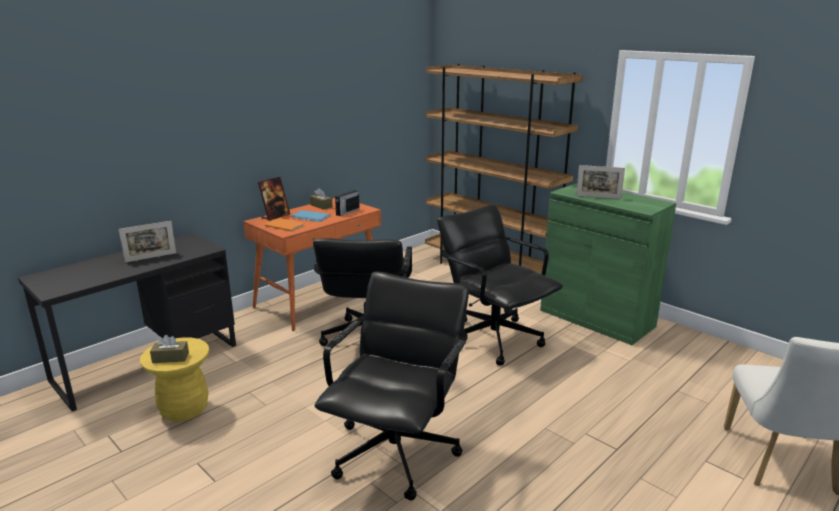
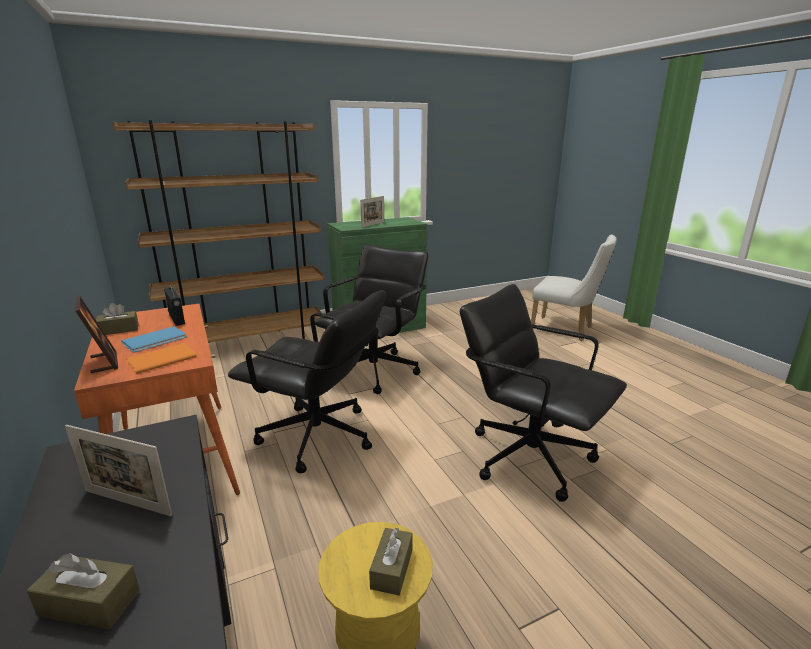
camera: 70 degrees left, 0 degrees up
(96, 268) = (90, 603): none -> brown tissue box
(151, 257) = (127, 502): picture frame -> picture frame turned 120 degrees clockwise
(493, 338) = (375, 371): black office chair -> black office chair turned 135 degrees clockwise

